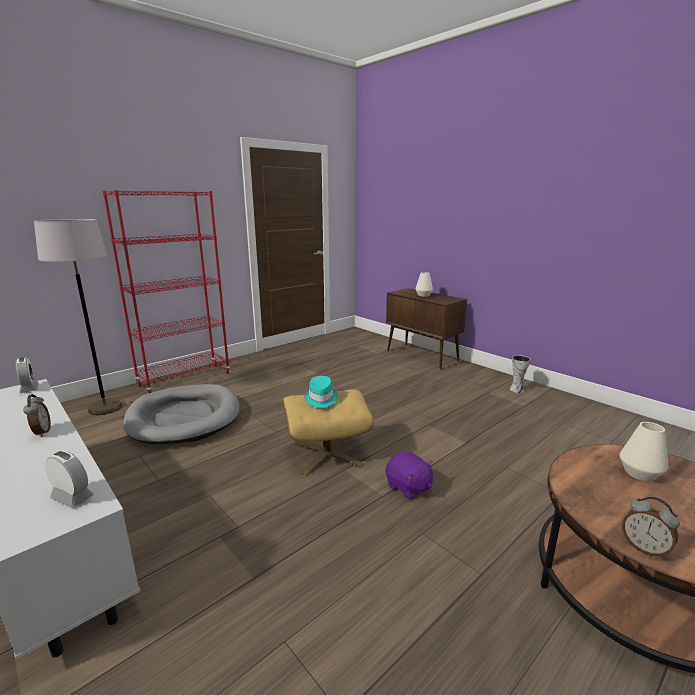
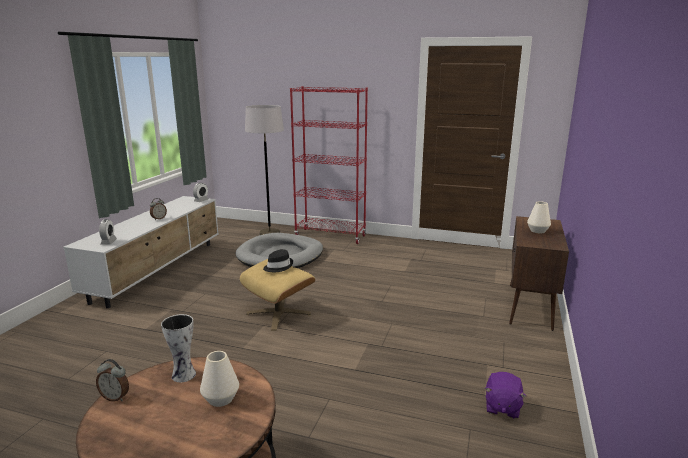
camera: 60 degrees right, 0 degrees up
(320, 398) = (278, 266): turquoise hat -> black hat
(408, 487) = (260, 356): purple plush toy -> purple plush toy (502, 407)
(517, 390) = (525, 384): vase -> vase (185, 375)
(644, 548) = (115, 397): alarm clock -> alarm clock turned 90 degrees counterclockwise

